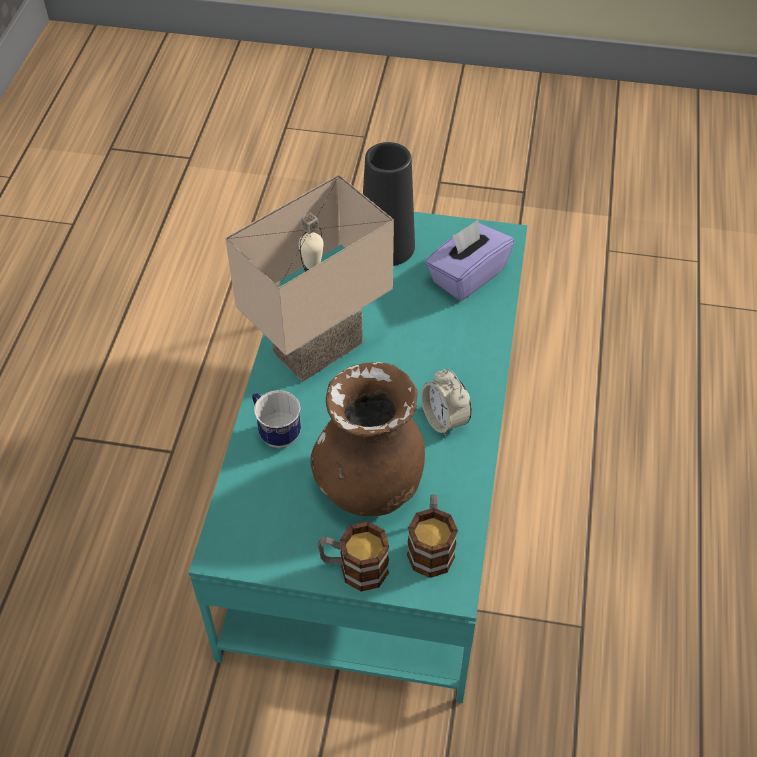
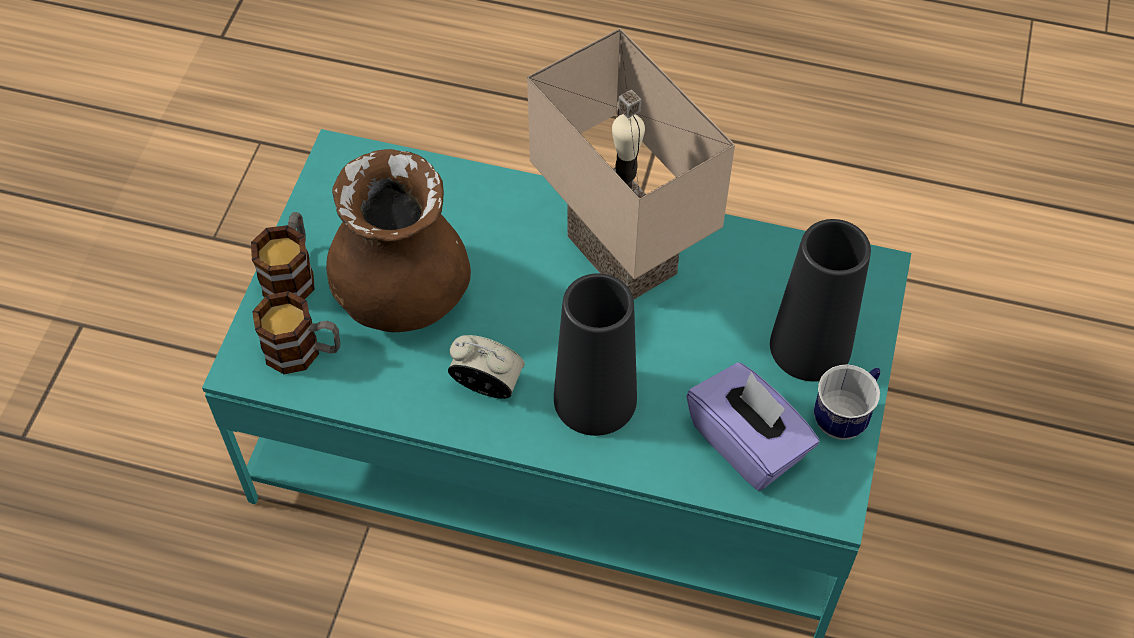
camera: 95 degrees right, 5 degrees up
(275, 432) = (493, 207): mug -> mug (845, 416)
(444, 420) = (487, 385): alarm clock -> alarm clock turned 45 degrees clockwise
(446, 356) = (595, 399): none -> black vase

